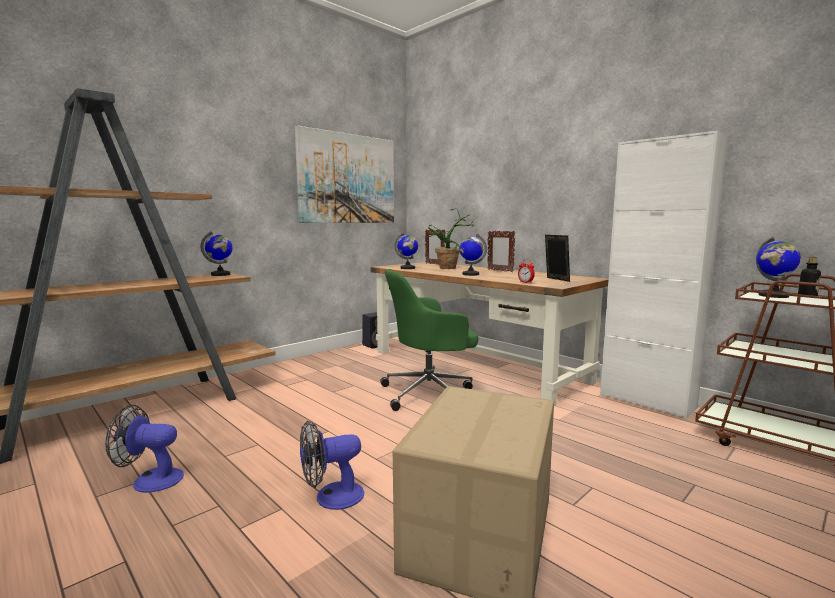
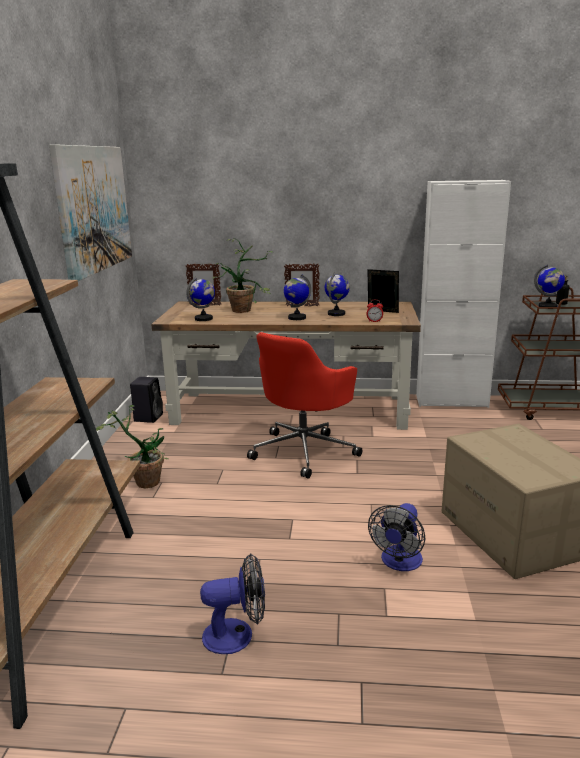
camera: 40 degrees left, 10 degrees up
(150, 480) = (237, 634): fan -> fan turned 150 degrees counterclockwise
(220, 274) = (57, 383): globe -> globe (336, 314)
(300, 375) = (144, 480): none -> potted plant
(430, 393) = (305, 451): green office chair -> red office chair

